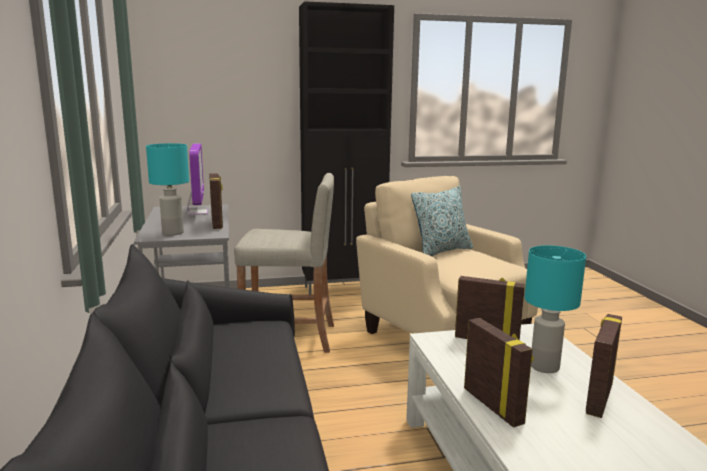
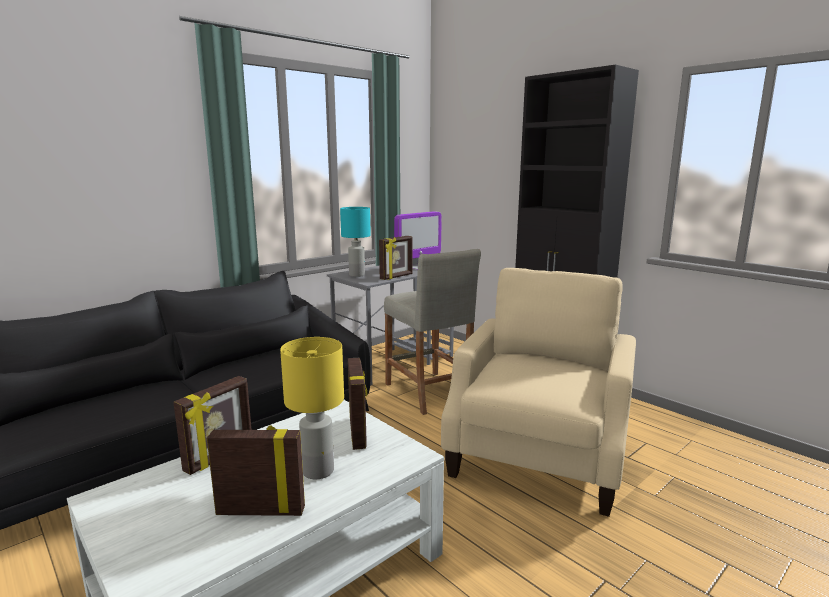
camera: 60 degrees right, 0 degrees up
(441, 251) = (549, 361): pillow -> none
(543, 367) = (317, 470): turquoise table lamp -> yellow table lamp

